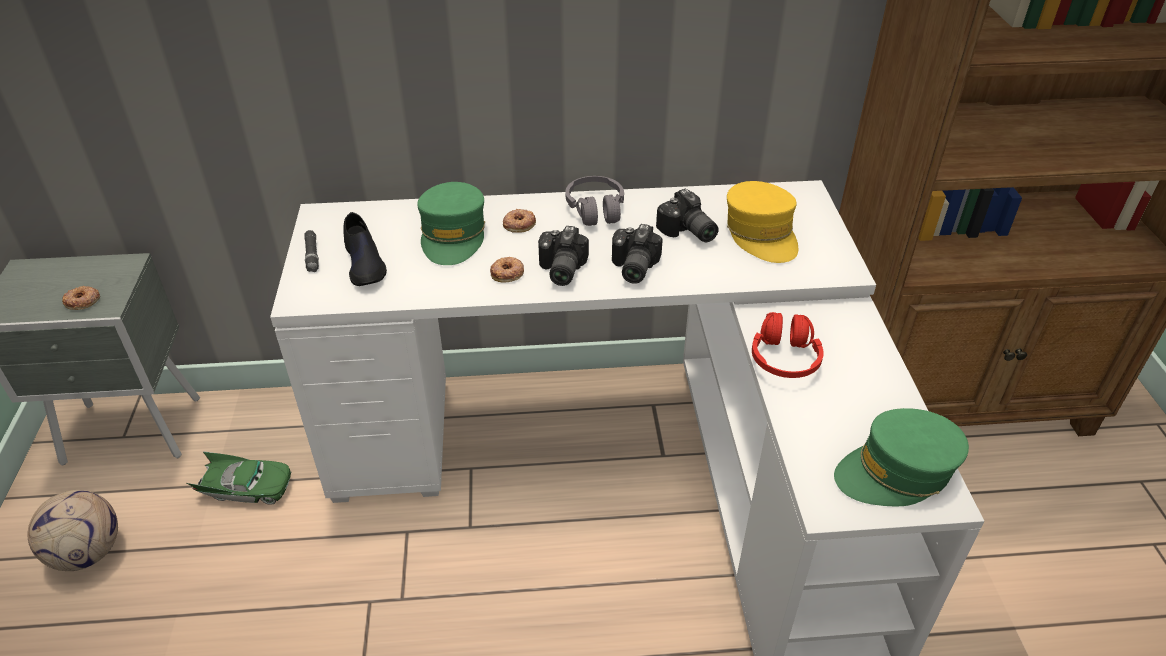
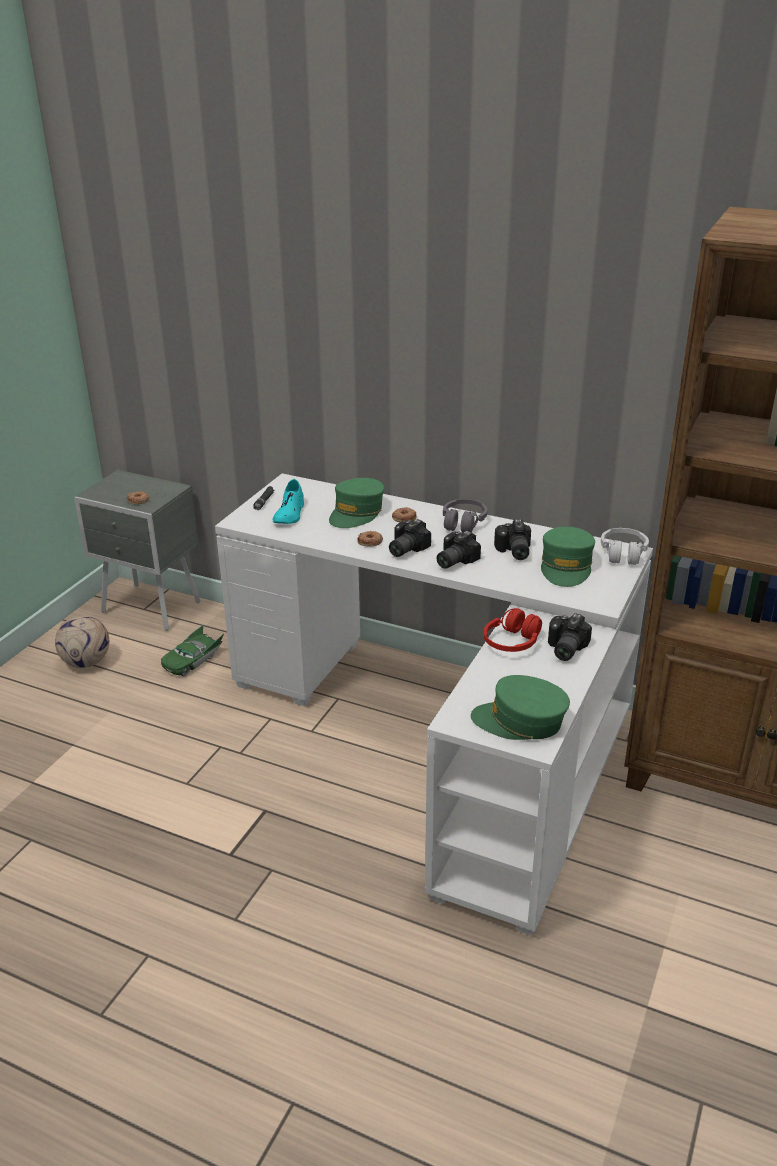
camera: 30 degrees right, 10 degrees down
(246, 488) = (193, 660): green toy car -> green toy car turned 90 degrees clockwise
(364, 263) = (290, 513): black shoe -> turquoise shoe
(761, 233) = (566, 566): yellow cap -> green cap
(801, 197) = (623, 553): none -> white headphones
(845, 345) = (564, 649): none -> camera

